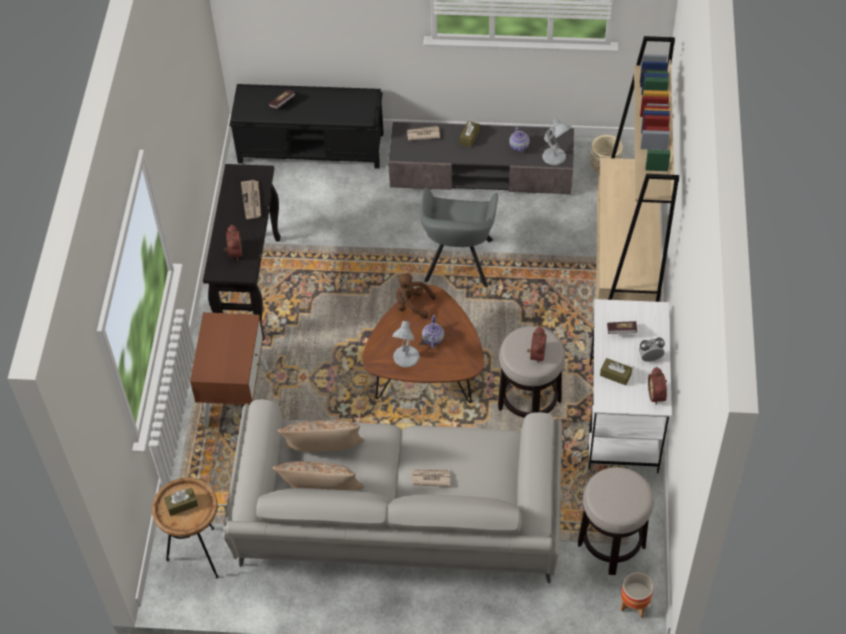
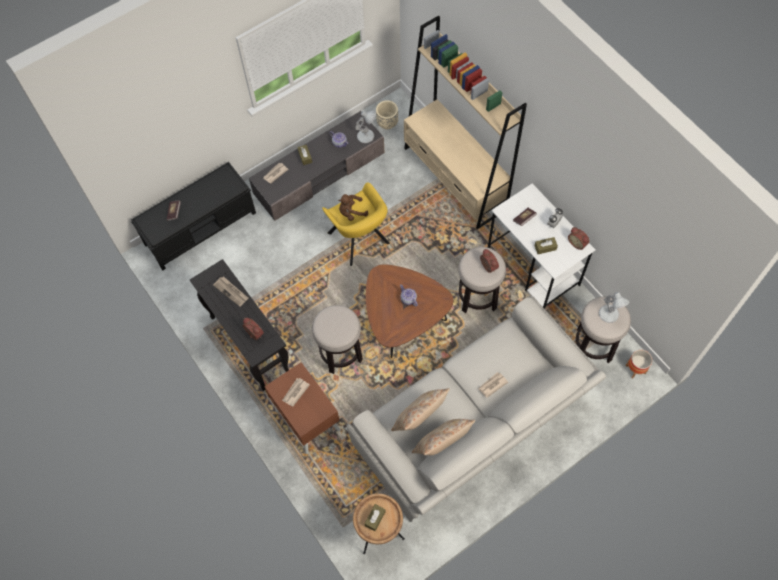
camera: 40 degrees left, 10 degrees up
(225, 338) = (295, 392): none -> newspaper
(330, 357) = (340, 353): none -> stool
(406, 357) = (404, 322): white table lamp -> white table lamp (609, 314)
(412, 304) = (376, 286): brown plush toy -> brown plush toy (351, 212)
(458, 264) = (359, 241): grey armchair -> yellow armchair

